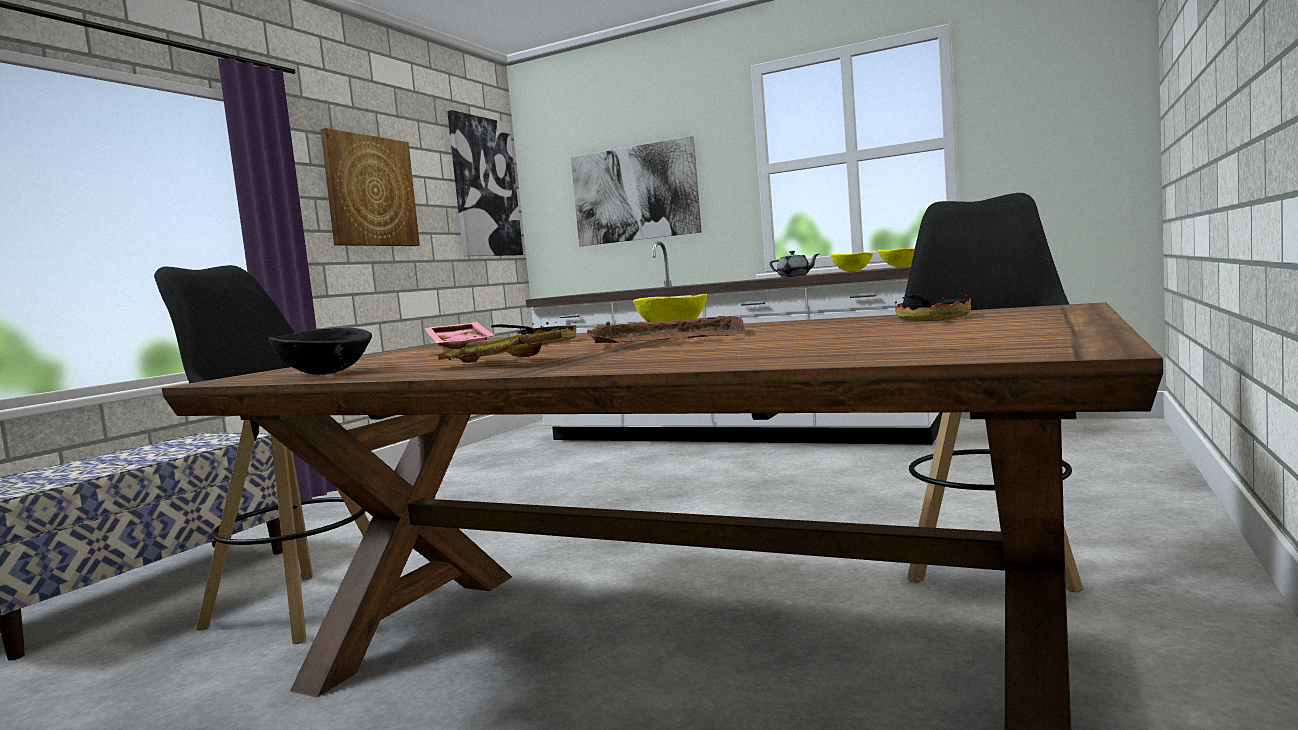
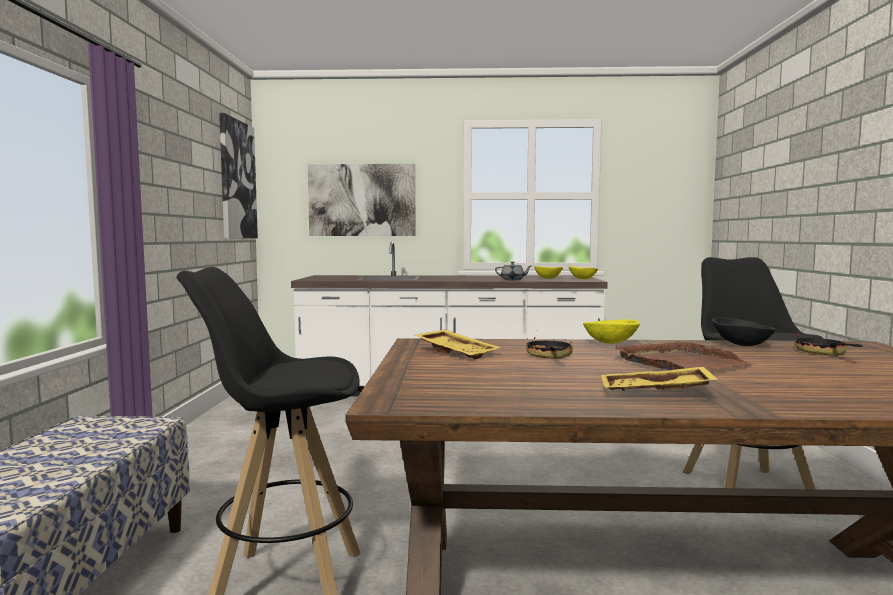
camera: 25 degrees left, 0 degrees up
(325, 374) = (498, 399): black bowl -> black bowl (741, 345)
(370, 191) = (172, 179): picture -> none
(461, 346) = (457, 352): pink tray -> yellow tray

